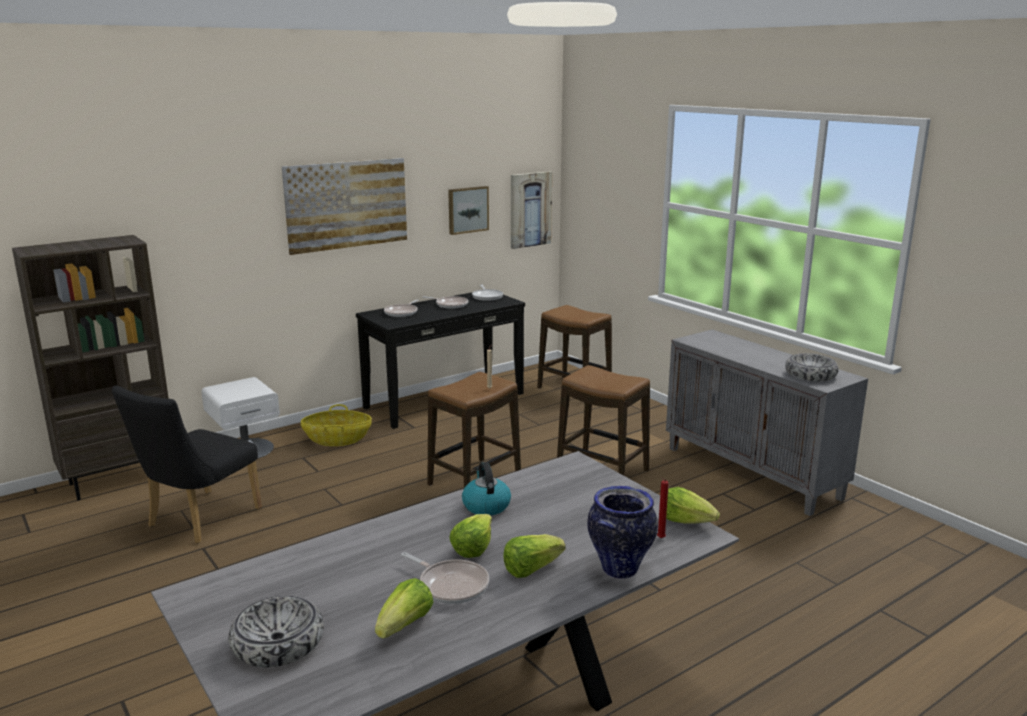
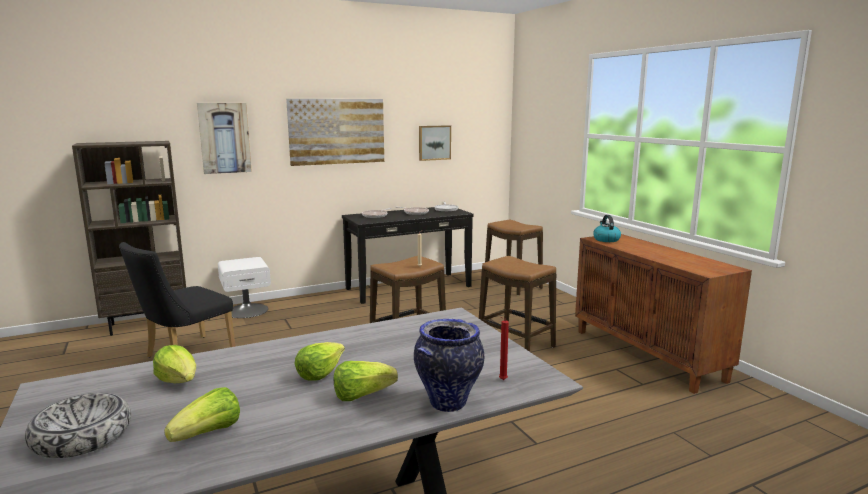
camera: 10 degrees right, 5 degrees down
(337, 440) = (316, 308): basket -> none
(451, 585) = (277, 402): frying pan -> none
(486, 505) = (354, 341): kettle -> kettle (606, 239)
(530, 209) = (485, 146): picture -> picture (224, 138)
(687, 520) = (535, 367): lettuce -> lettuce (179, 380)
(753, 473) = (648, 355): grey cabinet -> brown cabinet
(810, 375) = (696, 265): bowl -> none

